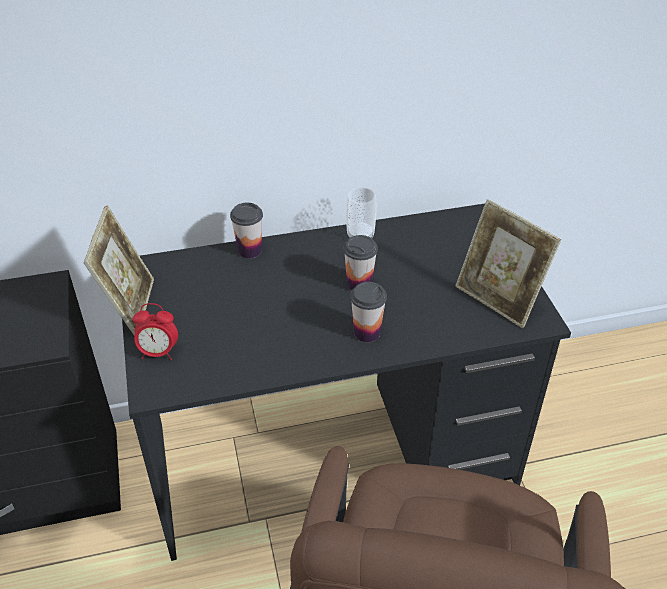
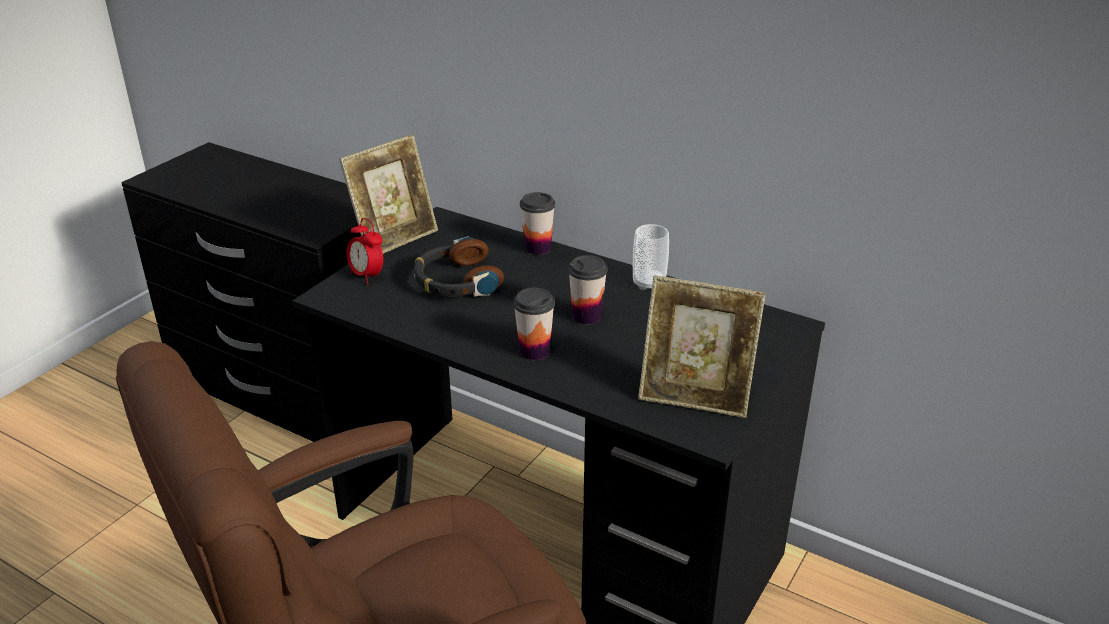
camera: 45 degrees right, 10 degrees down
(233, 313) = (456, 281): none -> headphones
(498, 299) = (695, 397): picture frame -> picture frame turned 75 degrees counterclockwise

